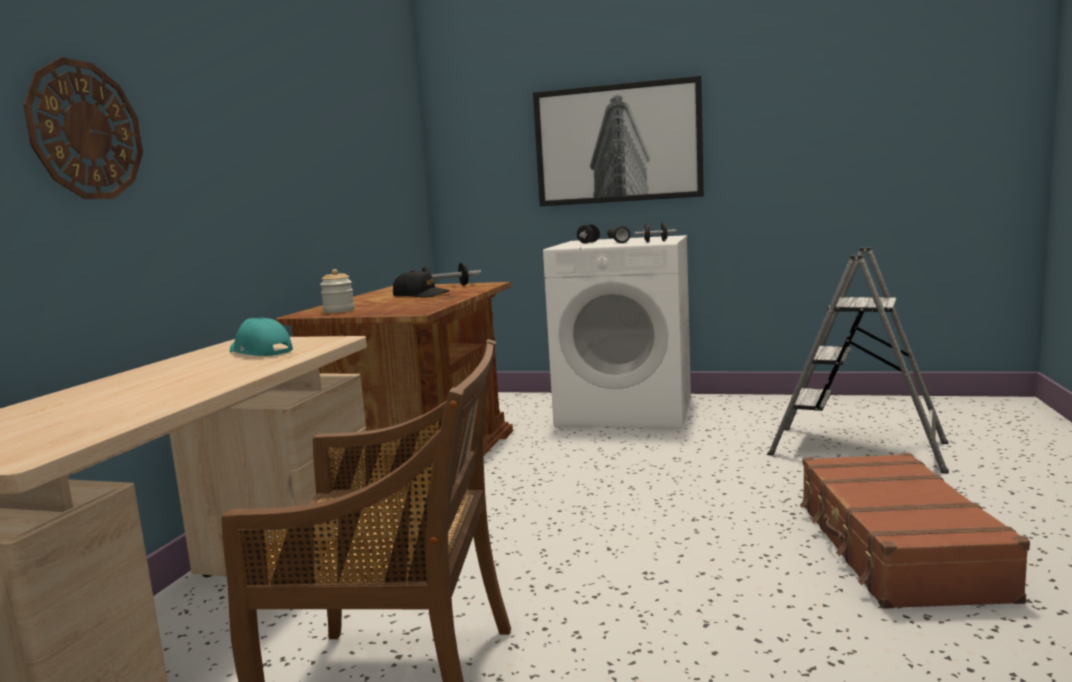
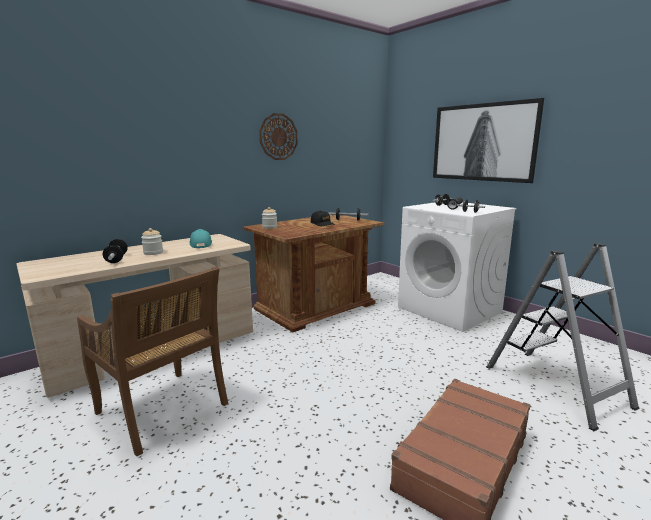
camera: 35 degrees right, 5 degrees up
(85, 130) = (141, 144): wall clock -> wall clock (278, 137)
(135, 399) = (116, 259): none -> dumbbell
(194, 377) = (153, 253): none -> jar

